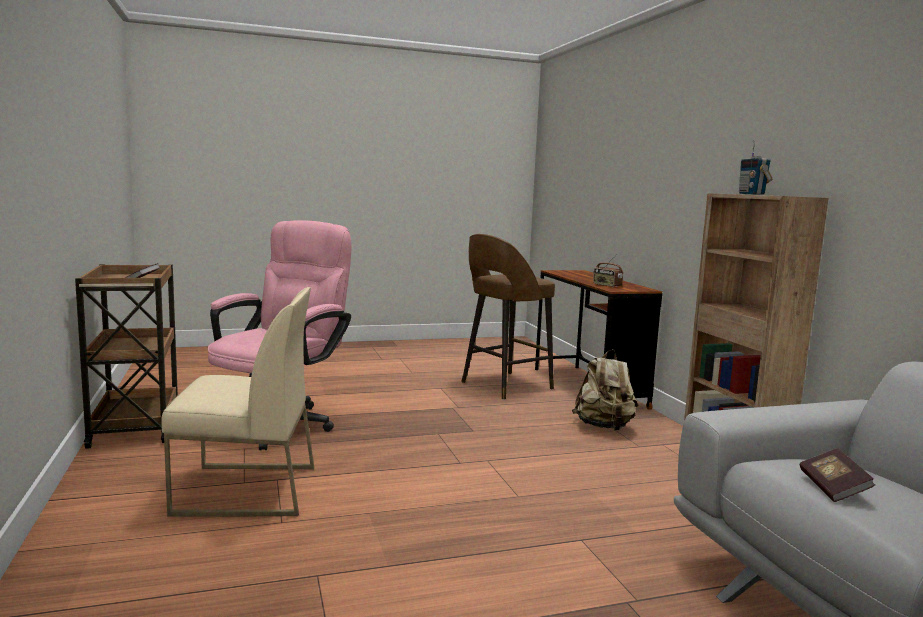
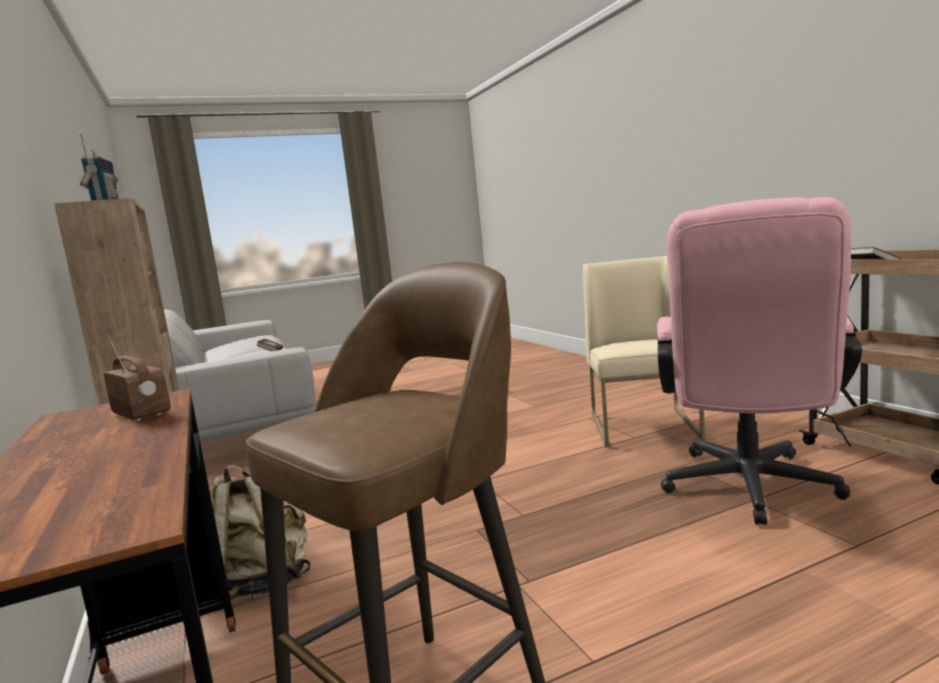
camera: 175 degrees right, 0 degrees up
(245, 490) = (645, 427): beige chair -> beige chair turned 105 degrees clockwise

